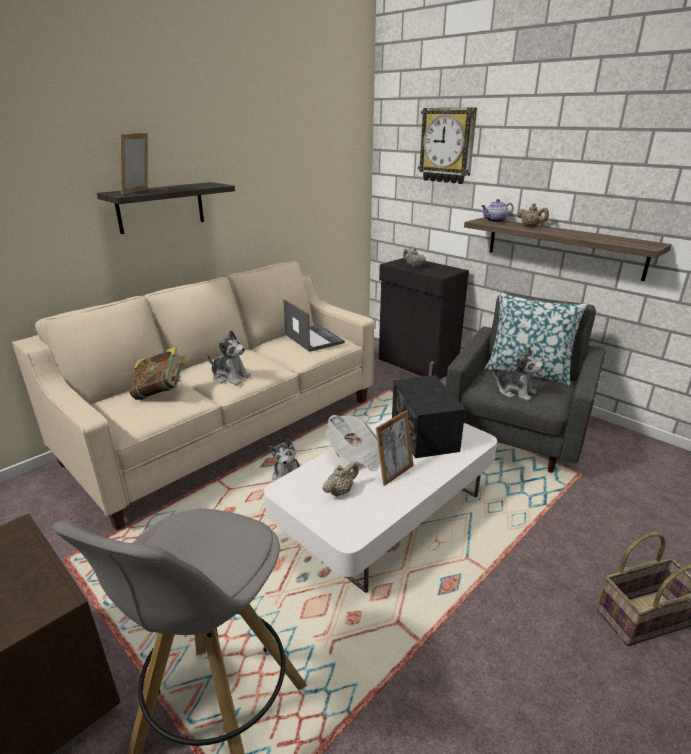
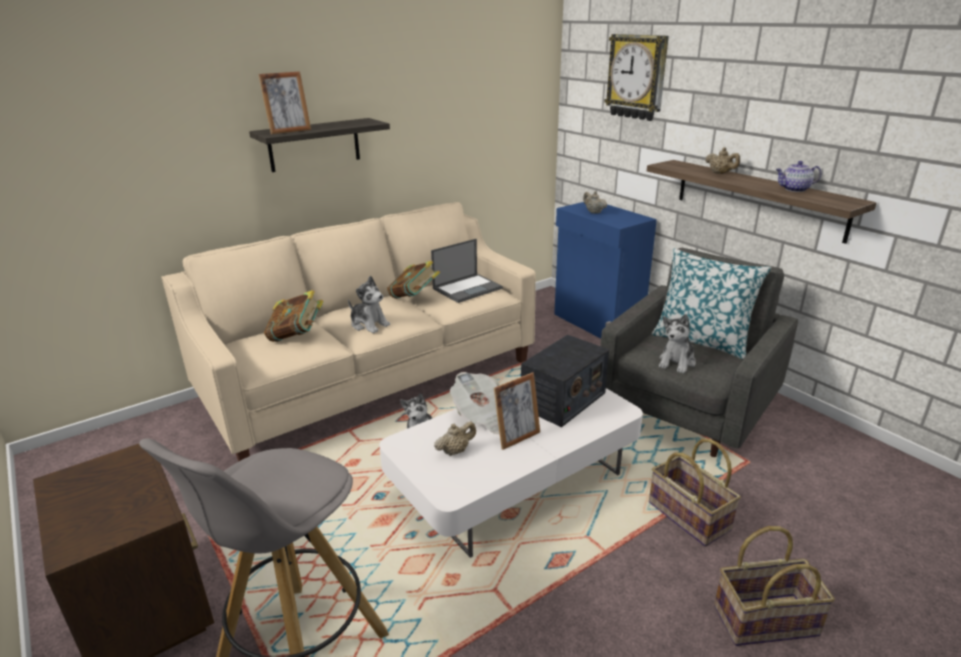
camera: 10 degrees right, 0 degrees up
(139, 192) = (289, 131): picture frame -> picture frame turned 150 degrees counterclockwise
(266, 350) = (414, 298): none -> book
(313, 338) = (468, 288): laptop -> laptop turned 75 degrees clockwise
(417, 364) = (597, 323): black cabinet -> blue cabinet
(424, 434) = (563, 400): radio -> radio turned 135 degrees counterclockwise
(495, 221) = (683, 165): teapot -> teapot (794, 189)
(515, 392) = (677, 362): plush toy -> plush toy turned 75 degrees clockwise
(546, 529) = (687, 516): none -> basket

